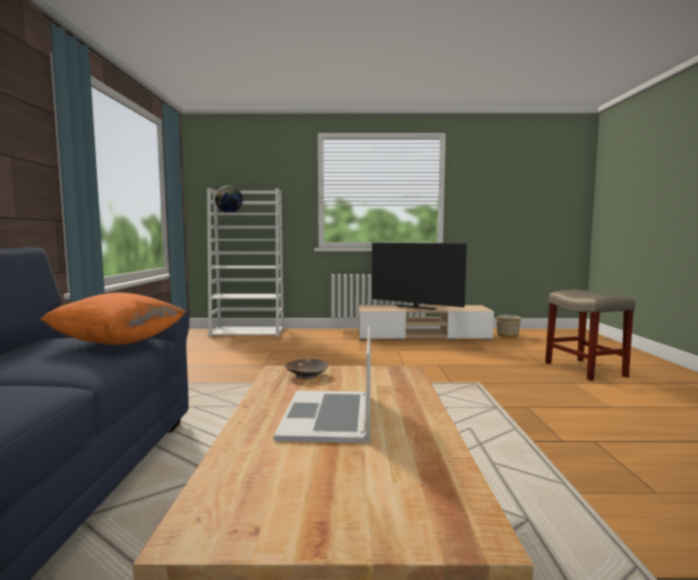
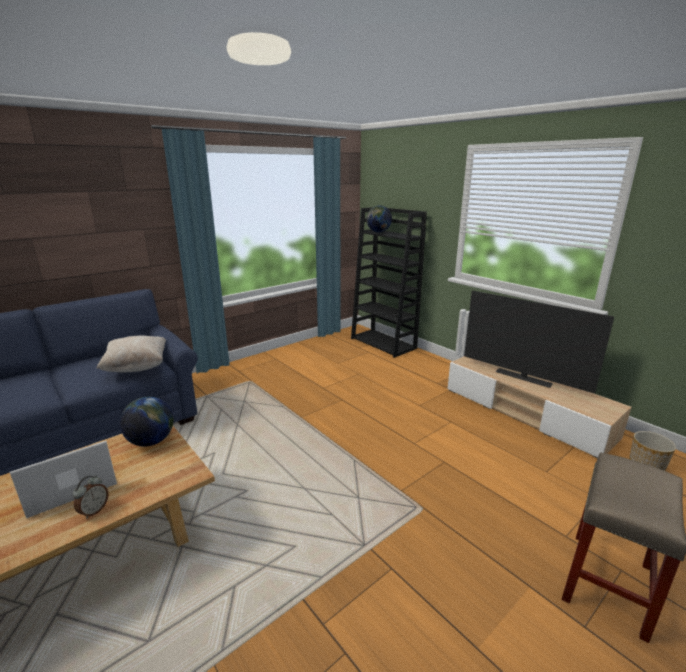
camera: 50 degrees right, 15 degrees up
(118, 343) = (137, 367): orange pillow -> beige pillow
(248, 332) = (384, 343): white bookcase -> black bookcase
(306, 375) = (151, 441): brown bowl -> globe
(408, 409) = (94, 510): none -> alarm clock
(415, 307) = (523, 378): television -> television turned 45 degrees counterclockwise

